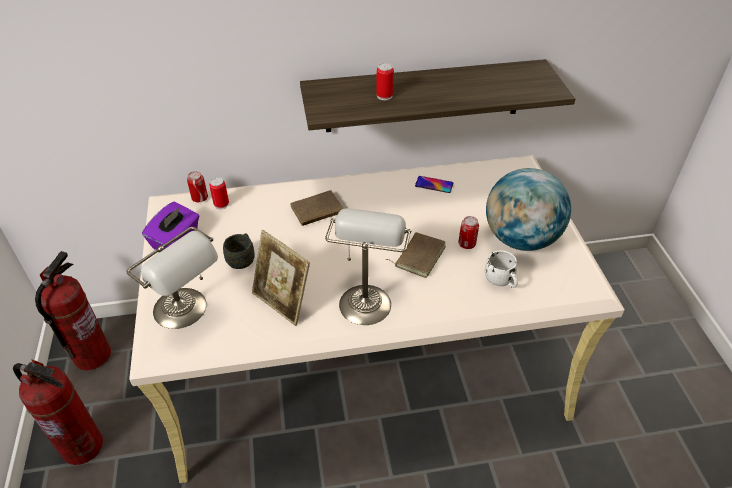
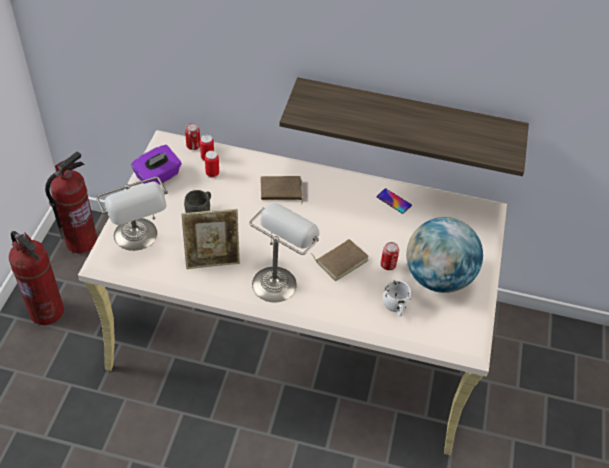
camera: 20 degrees right, 5 degrees up
(282, 302) = (212, 258): picture frame -> picture frame turned 75 degrees counterclockwise
(384, 96) = (357, 115): can -> can (212, 173)

